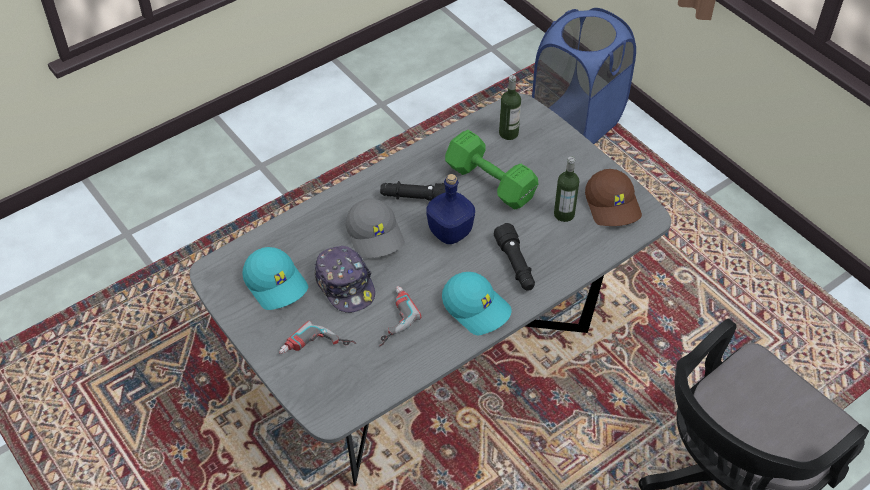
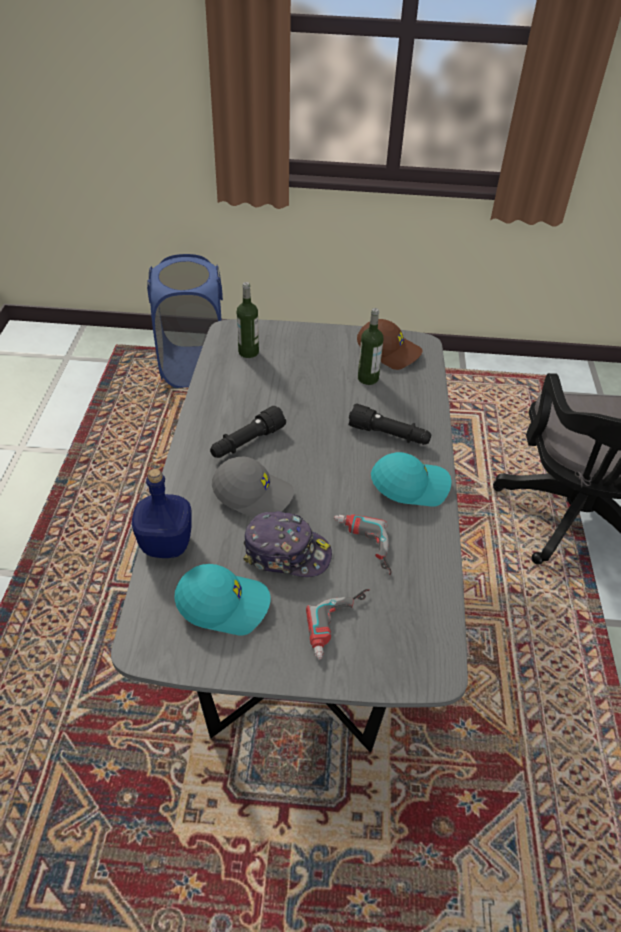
camera: 50 degrees left, 5 degrees down
(451, 233) = (310, 448): blue bottle -> blue bottle (167, 544)
(489, 181) = (283, 392): green dumbbell -> none

